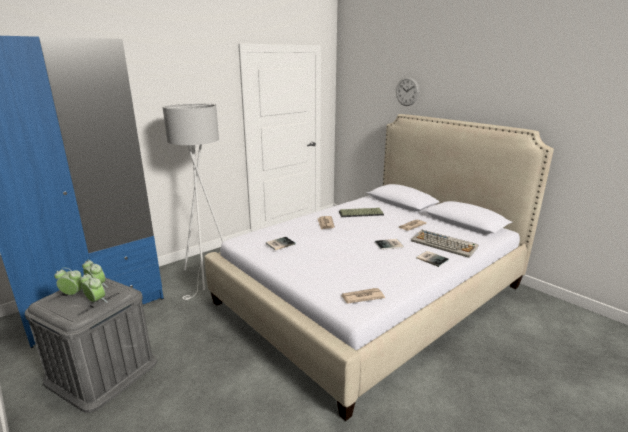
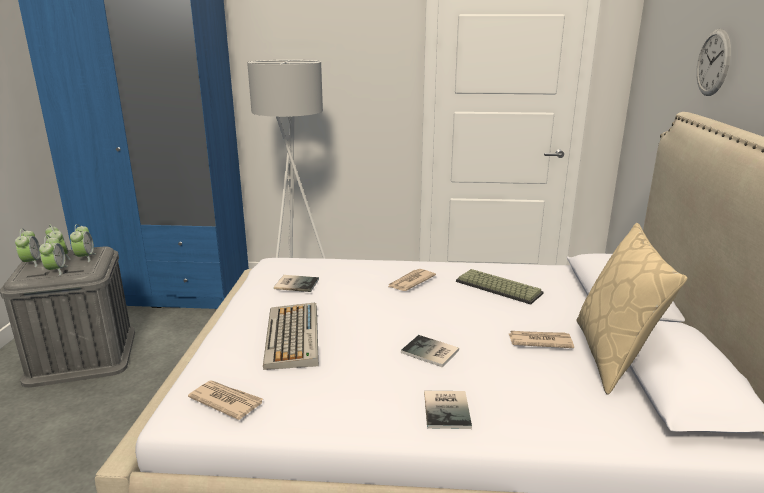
camera: 45 degrees right, 0 degrees up
(55, 307) = (32, 263): none -> alarm clock
(437, 221) = (614, 355): none -> beige pillow
(444, 244) = (529, 399): keyboard -> keyboard (293, 337)

